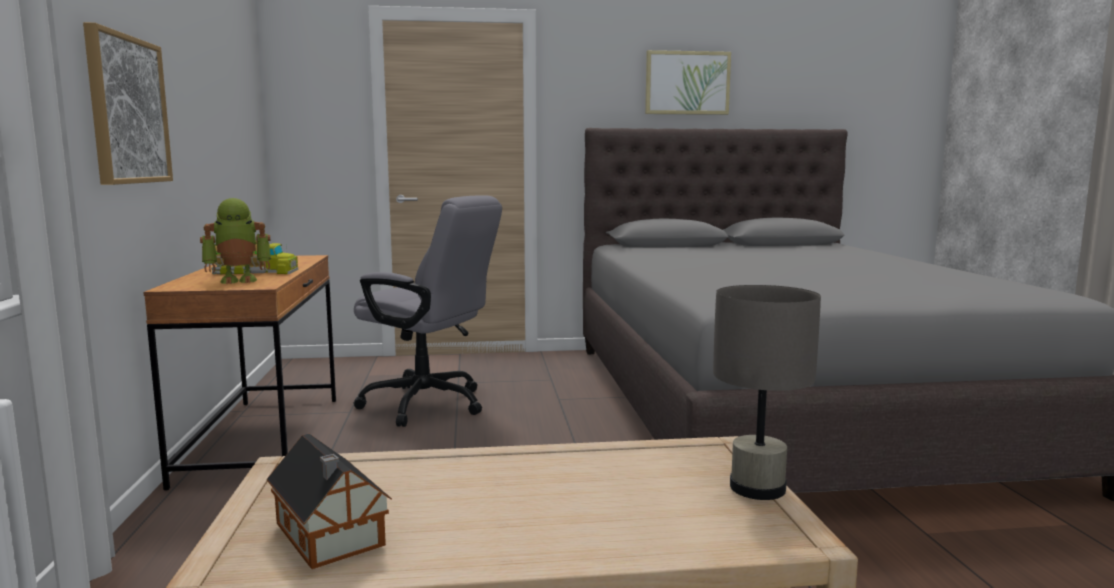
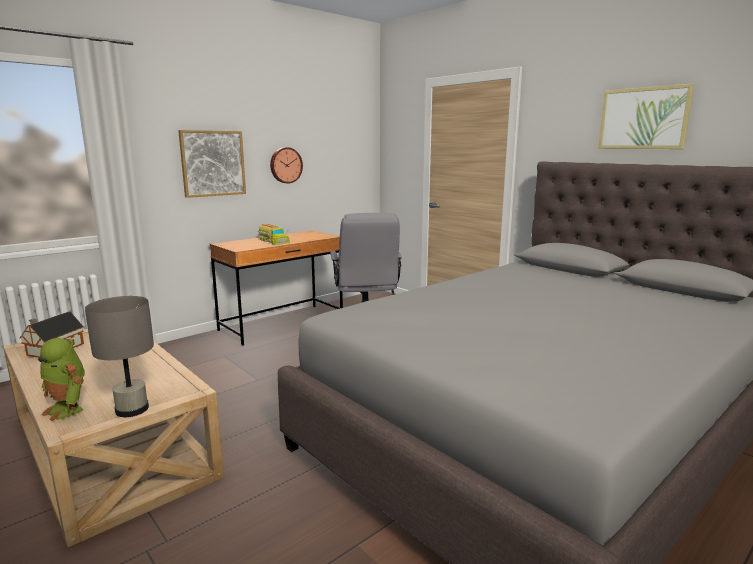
camera: 55 degrees right, 5 degrees up
(197, 128) = (285, 165): none -> wall clock
(239, 280) = (249, 244): toy robot -> toy robot (68, 409)

